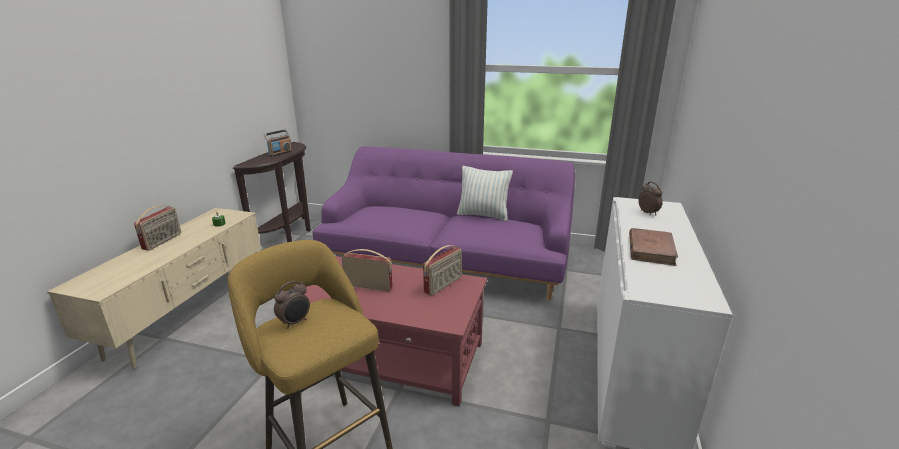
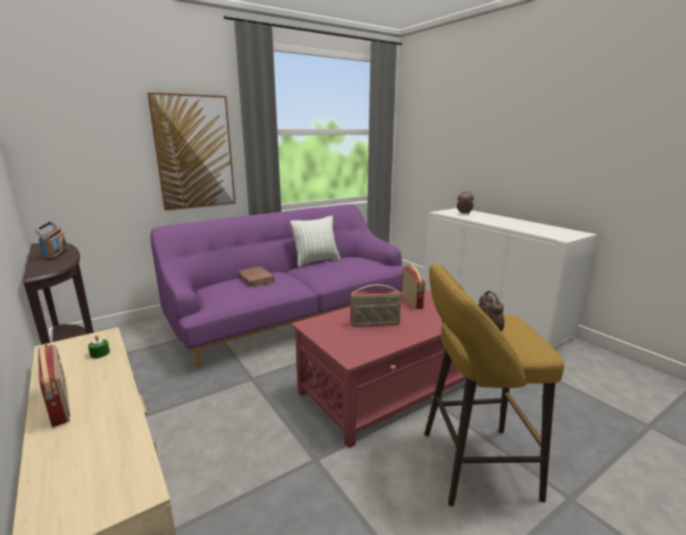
camera: 50 degrees left, 5 degrees down
(368, 286) = (375, 324): radio -> radio turned 150 degrees counterclockwise
(410, 84) = (194, 152): none -> picture
(651, 249) = (513, 225): brown book -> brown book (256, 279)

